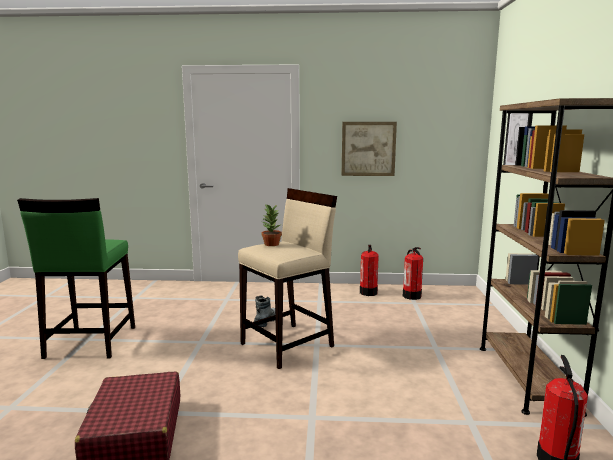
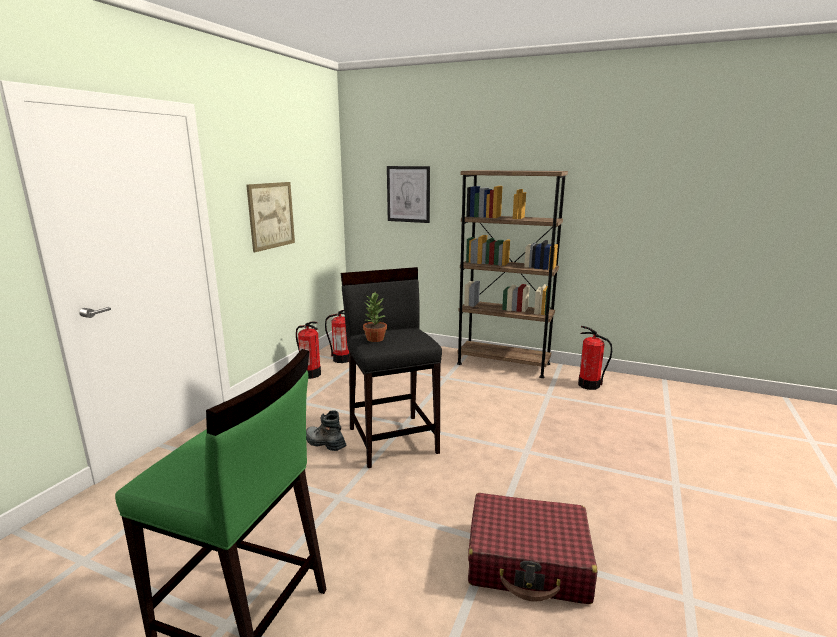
camera: 70 degrees left, 5 degrees up
(288, 345) = (393, 439): beige stool -> black stool

